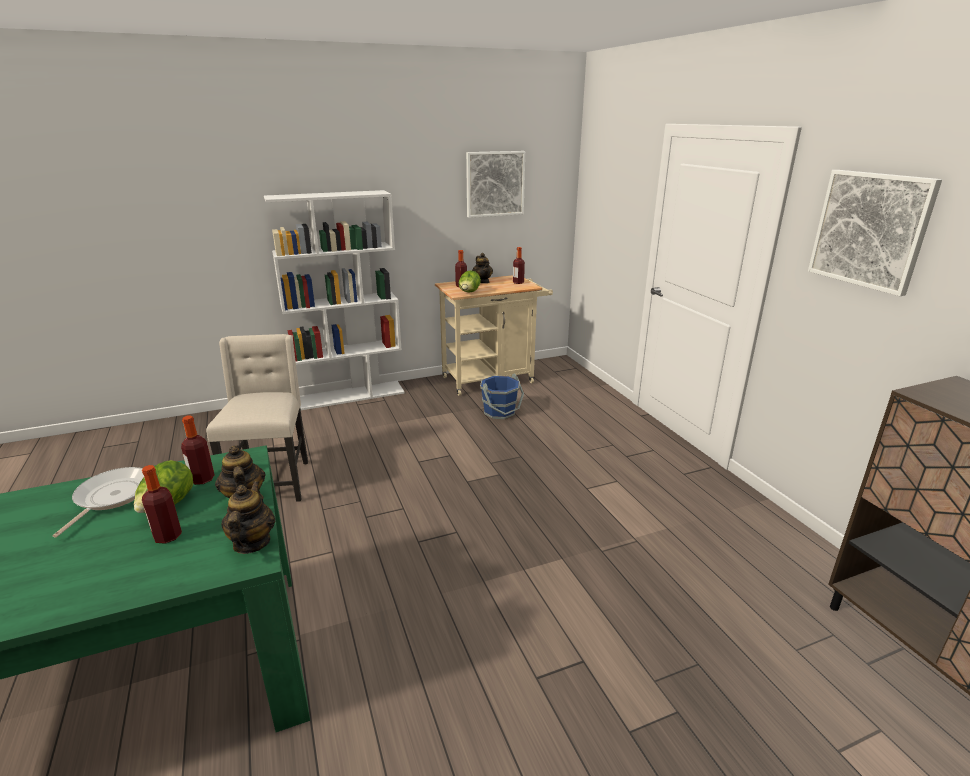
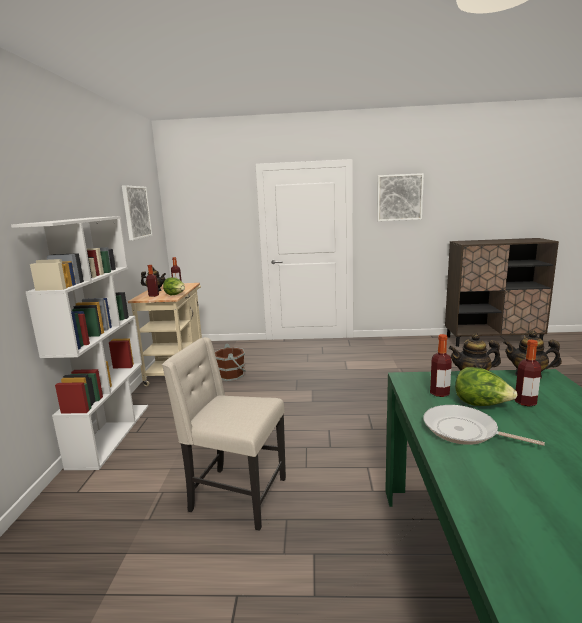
camera: 65 degrees left, 10 degrees down
(500, 412) = (231, 375): blue bucket -> brown bucket

